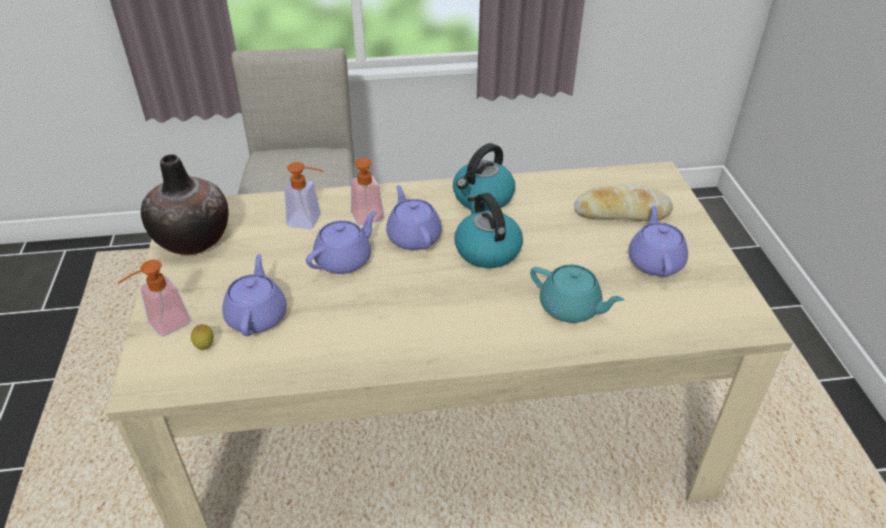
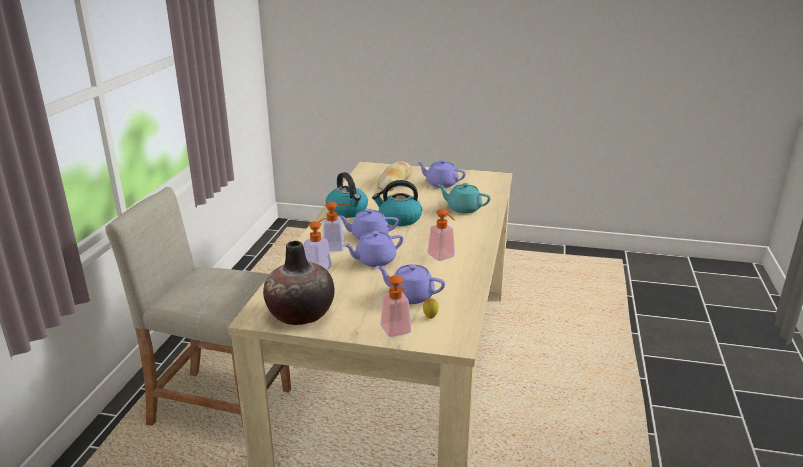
camera: 70 degrees left, 15 degrees down
(344, 260) = (374, 260): purple teapot -> purple teapot turned 90 degrees counterclockwise
(382, 323) = (443, 257): none -> soap dispenser
(571, 308) = (463, 208): turquoise teapot -> turquoise teapot turned 120 degrees counterclockwise

